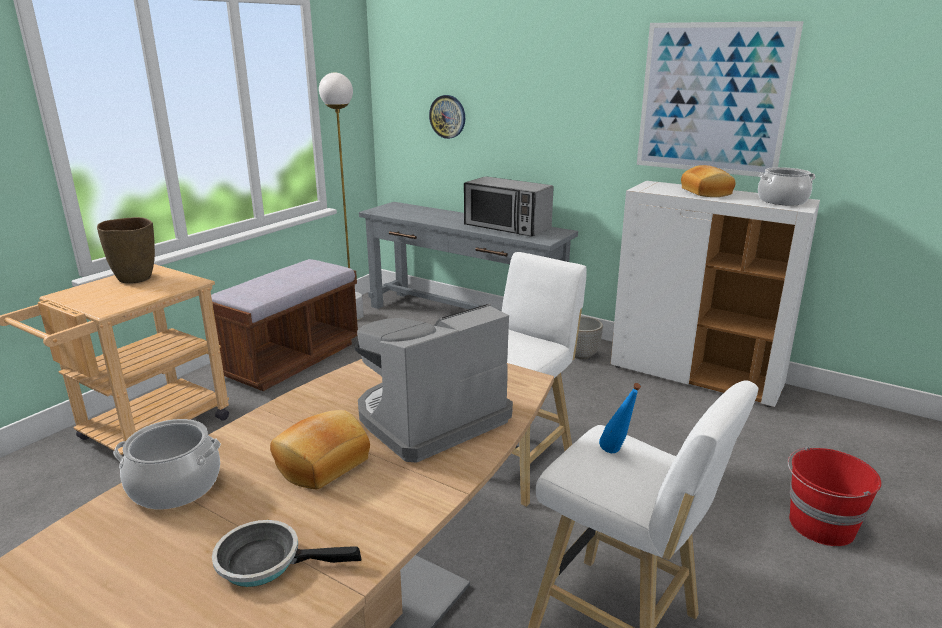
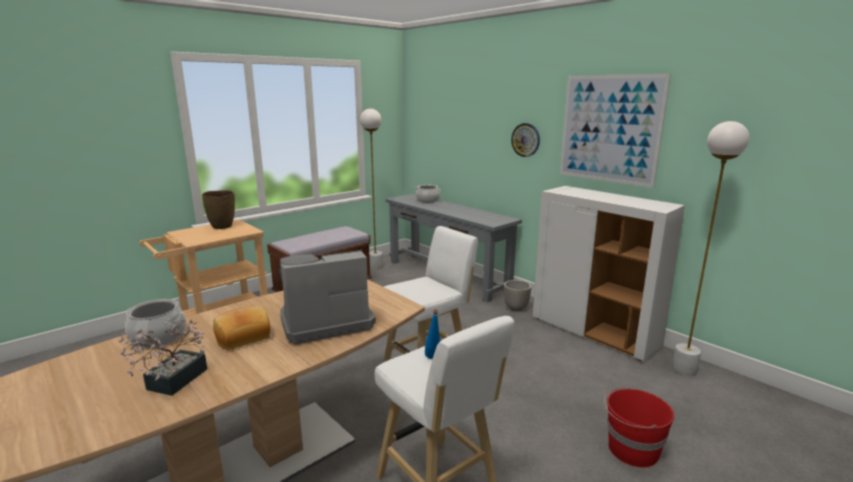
camera: 15 degrees right, 5 degrees down
(266, 561) = (172, 382): frying pan -> potted plant
(447, 116) = (445, 138): wall clock -> wall clock (525, 140)
(507, 227) = (473, 214): microwave -> none
(707, 192) = (600, 195): bread -> none
(782, 201) = (651, 204): cooking pot -> cooking pot (427, 201)
(823, 411) = (684, 369): none -> white floor lamp

